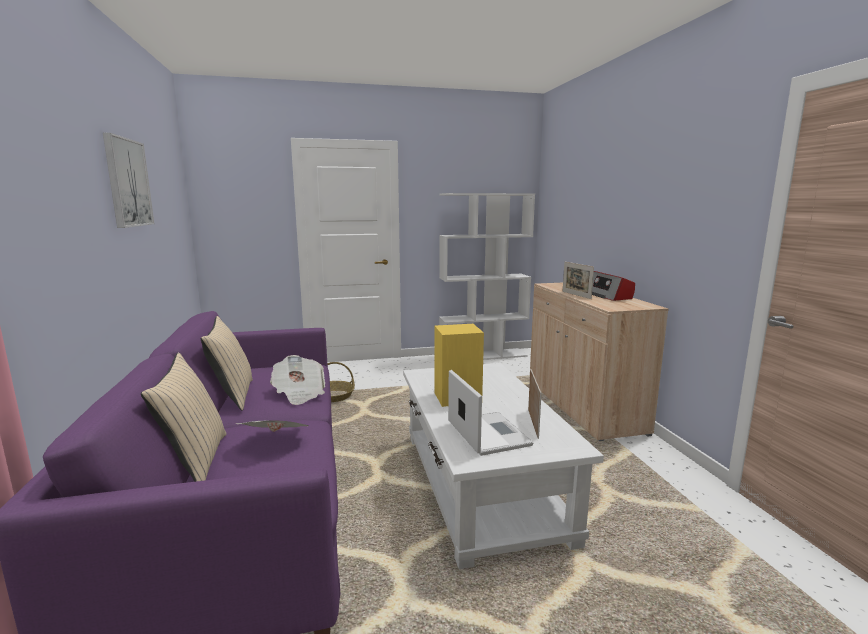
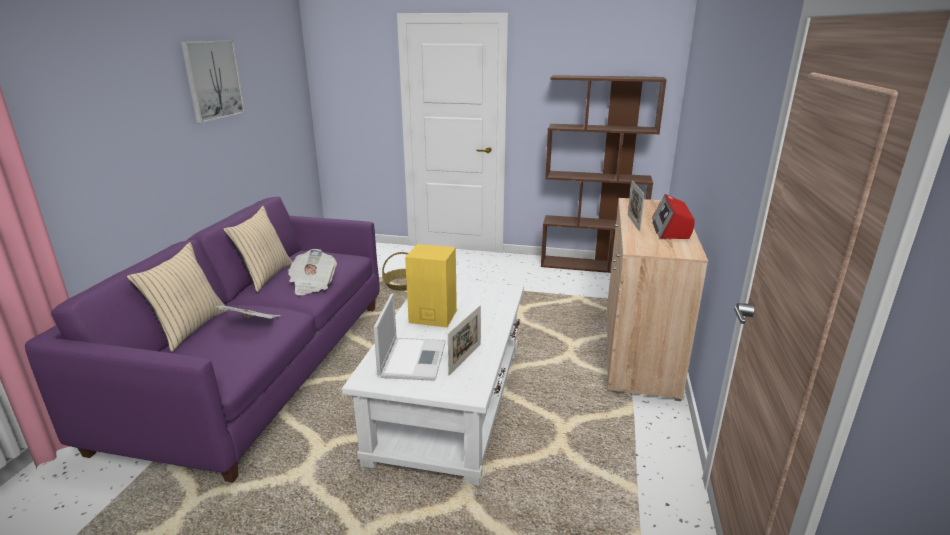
camera: 25 degrees right, 10 degrees up
(483, 355) = (590, 265): white bookcase -> brown bookcase

